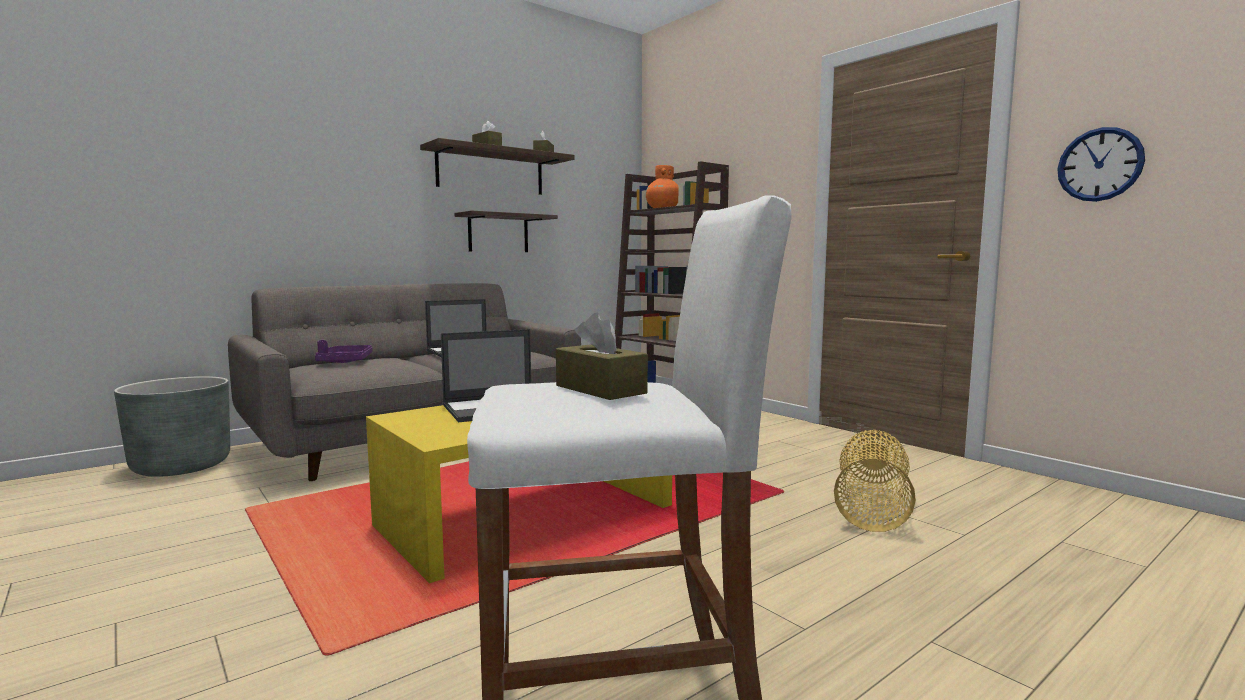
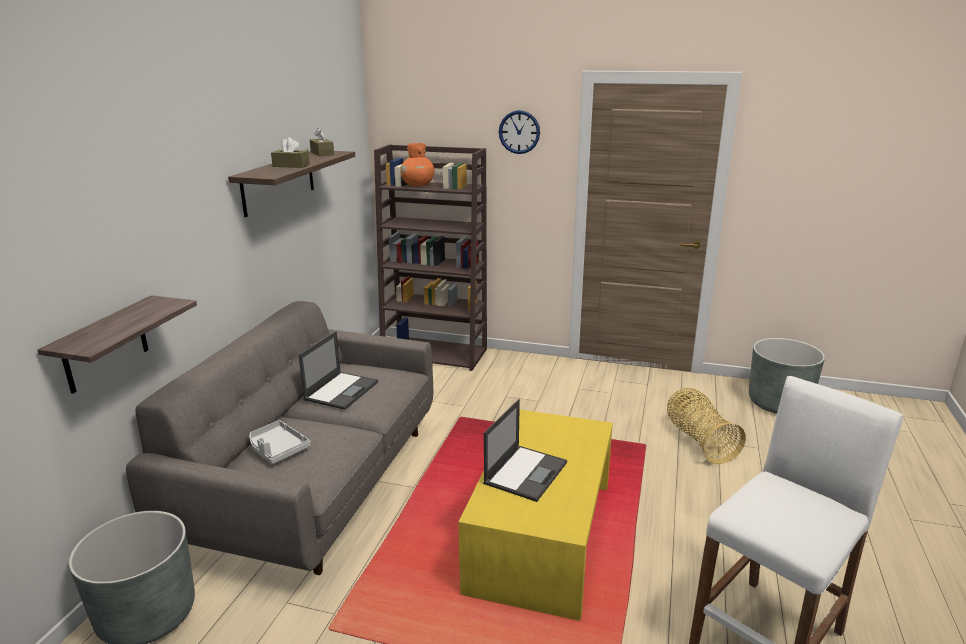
camera: 35 degrees left, 15 degrees up
(345, 362) = (277, 449): purple tray -> grey tray
(498, 233) = (290, 244): shelf -> shelf (105, 345)
(600, 389) = (792, 506): brown tissue box -> none
(1080, 508) = (778, 403): none -> grey planter
(1099, 164) = (784, 194): wall clock -> wall clock (519, 132)

